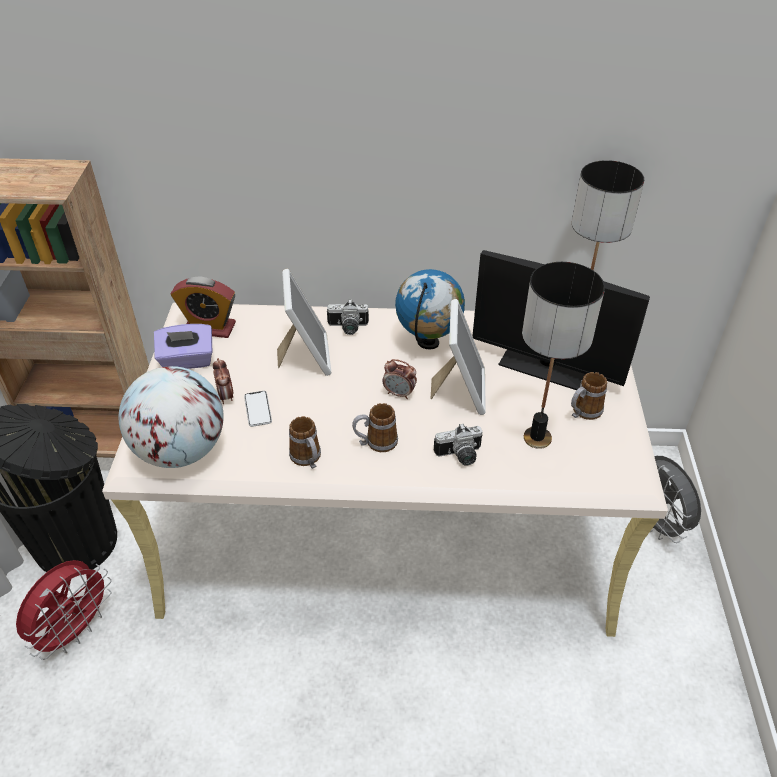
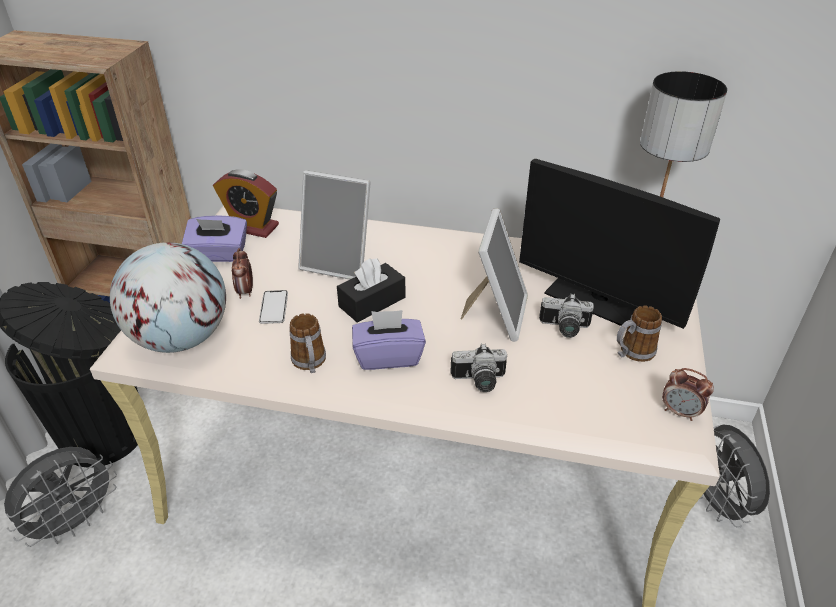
camera: 10 degrees right, 5 degrees down
(75, 630) = (75, 522): red fan -> grey fan
(305, 356) = (339, 263): picture frame -> picture frame turned 105 degrees clockwise
(347, 392) = (372, 302): none -> black tissue box
(348, 328) = (391, 241): camera -> camera (564, 328)
(375, 443) = (388, 356): mug -> purple tissue box
(399, 393) = (428, 309): alarm clock -> alarm clock (680, 412)
(428, 343) = (472, 264): globe -> none
(537, 437) = (572, 373): table lamp -> none

